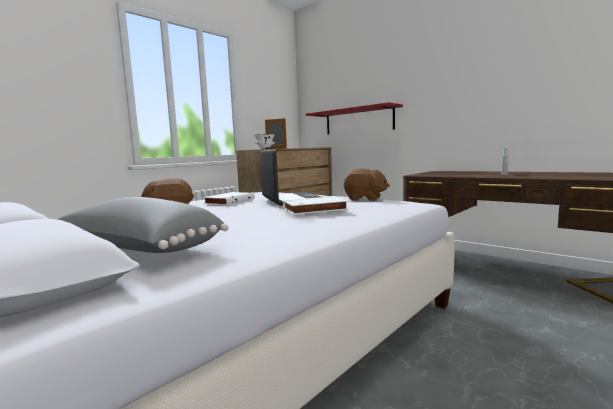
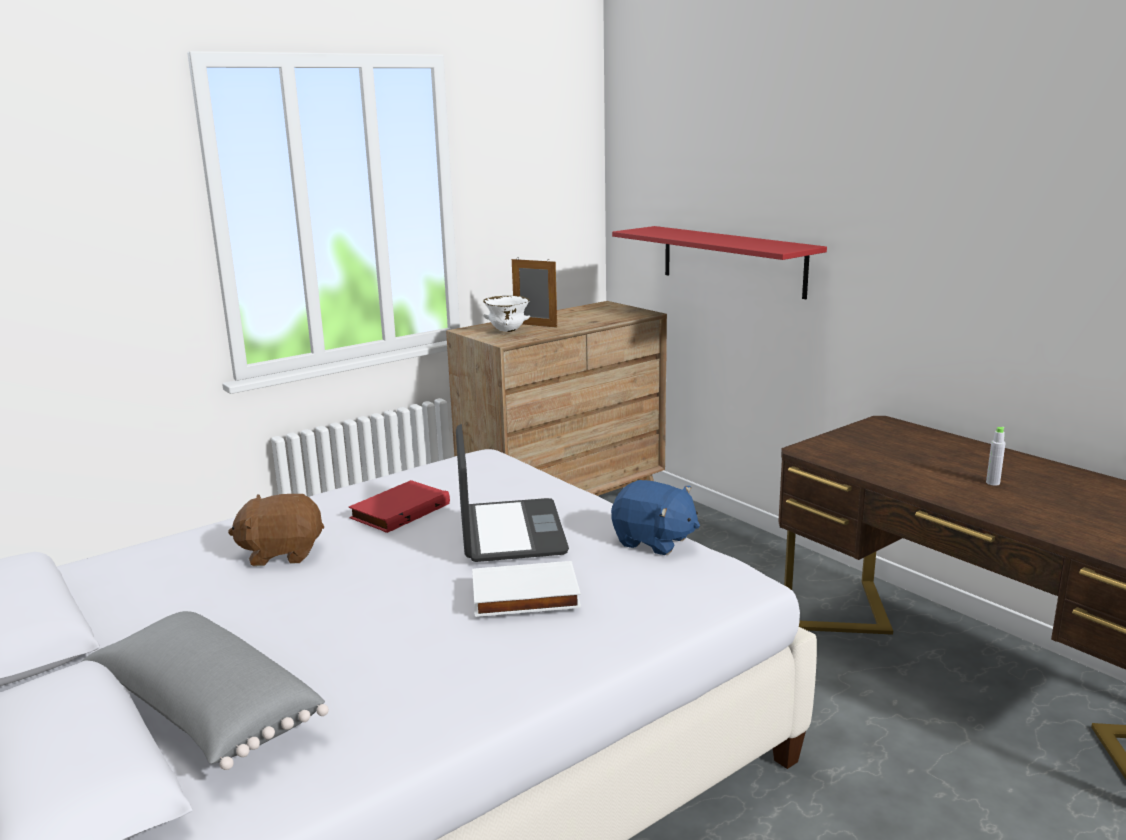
camera: 10 degrees right, 10 degrees up
(229, 201) = (399, 510): white book -> red book
(365, 199) = (654, 541): brown plush toy -> blue plush toy

